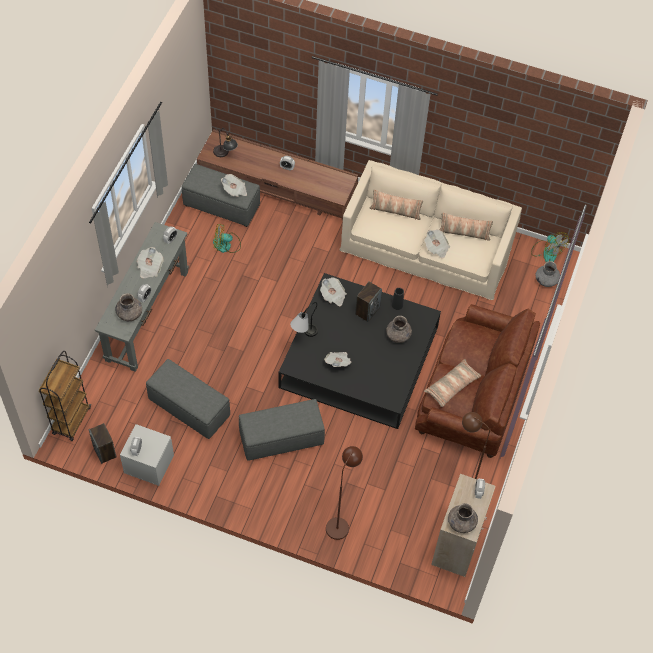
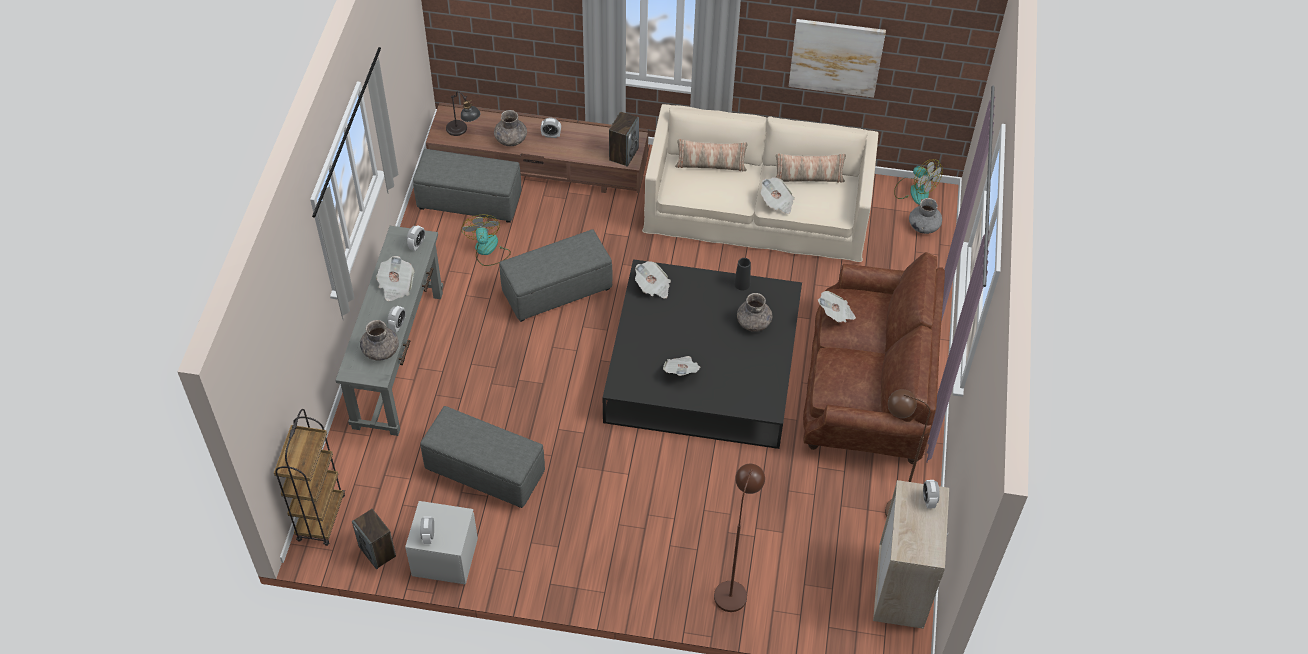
camera: 10 degrees left, 5 degrees down
(226, 245) = (487, 250): fan -> fan turned 90 degrees clockwise
(235, 190) = (487, 173): newspaper -> newspaper (836, 314)
(281, 439) = (622, 490): grey ottoman -> grey ottoman (556, 291)
(303, 336) = (625, 345): table lamp -> none
(367, 310) = (704, 298): speaker -> speaker (623, 154)
(452, 386) = (846, 373): pillow -> none
(461, 523) = (917, 546): grey vase -> grey vase (511, 139)
(496, 150) = (836, 57): none -> picture

